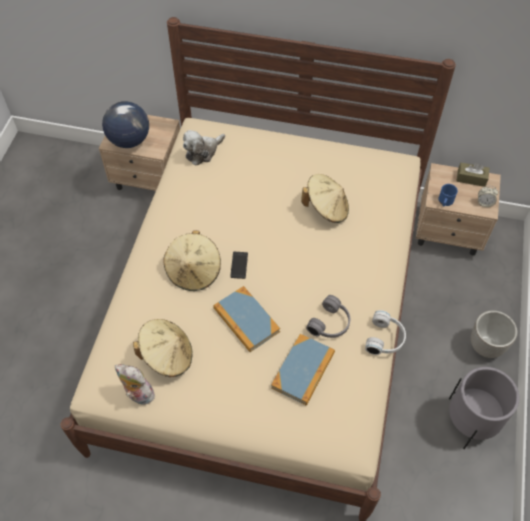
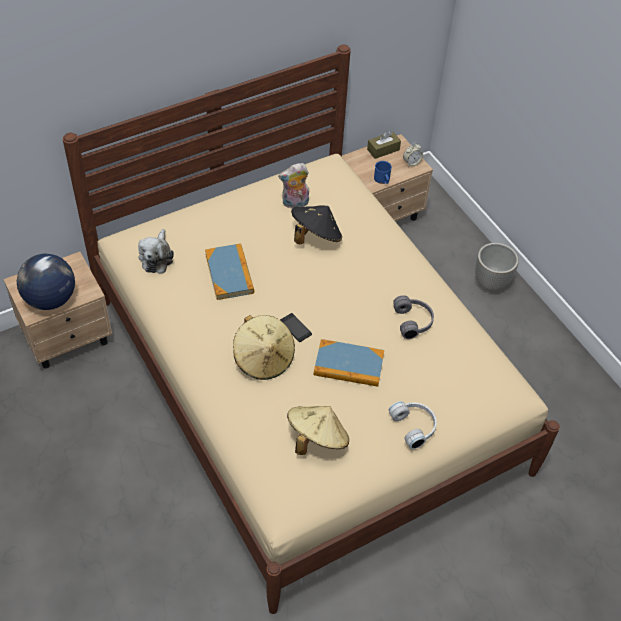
camera: 45 degrees left, 5 degrees down
(138, 395) = (325, 487): plush toy -> plush toy (295, 203)
(303, 370) = (431, 370): book -> book (229, 273)
(326, 208) = (315, 236): beige hat -> black hat
(386, 338) = (462, 304): white headphones -> white headphones (414, 426)
(471, 421) = (533, 345): grey planter -> none

